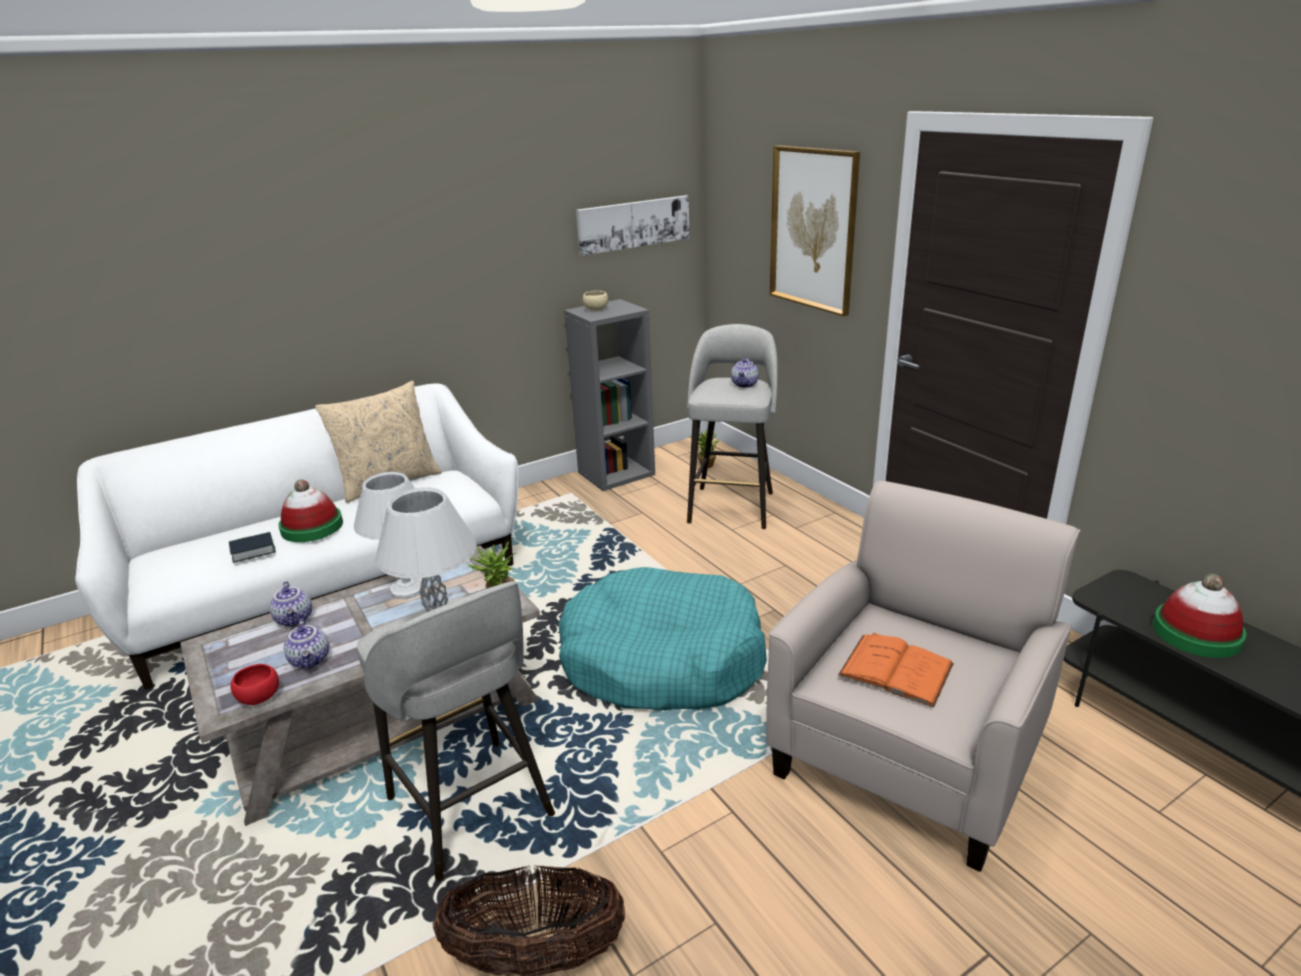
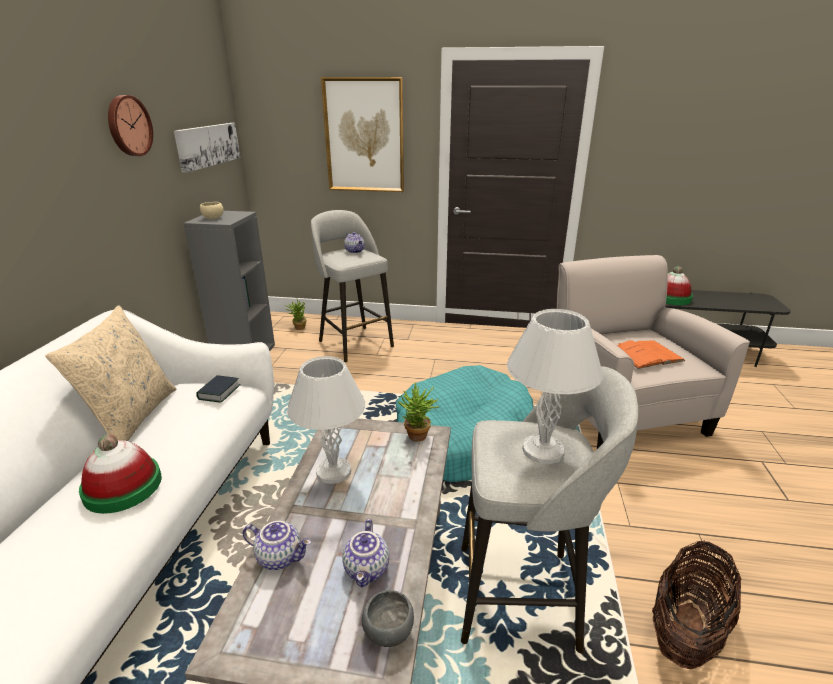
camera: 50 degrees left, 0 degrees up
(253, 551) = (89, 544): book -> book (219, 392)
(259, 698) = (389, 632): red bowl -> grey bowl
(311, 660) = (367, 569): teapot -> teapot turned 75 degrees clockwise
(507, 208) = (128, 126): none -> wall clock

